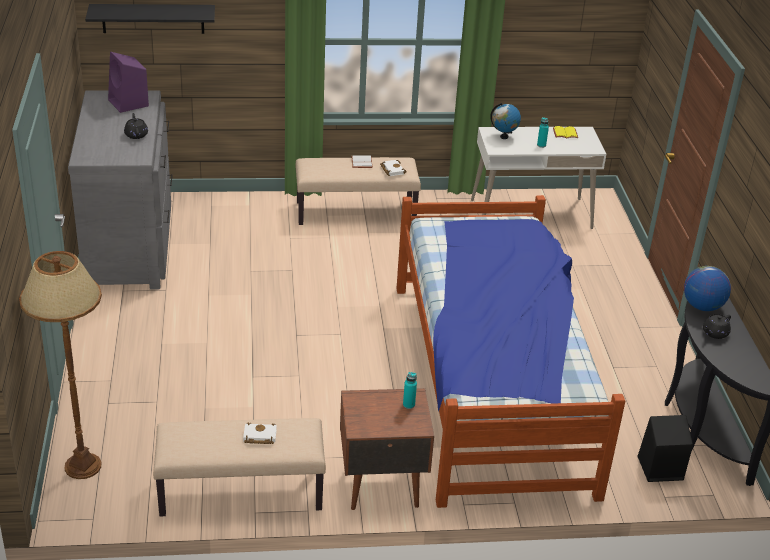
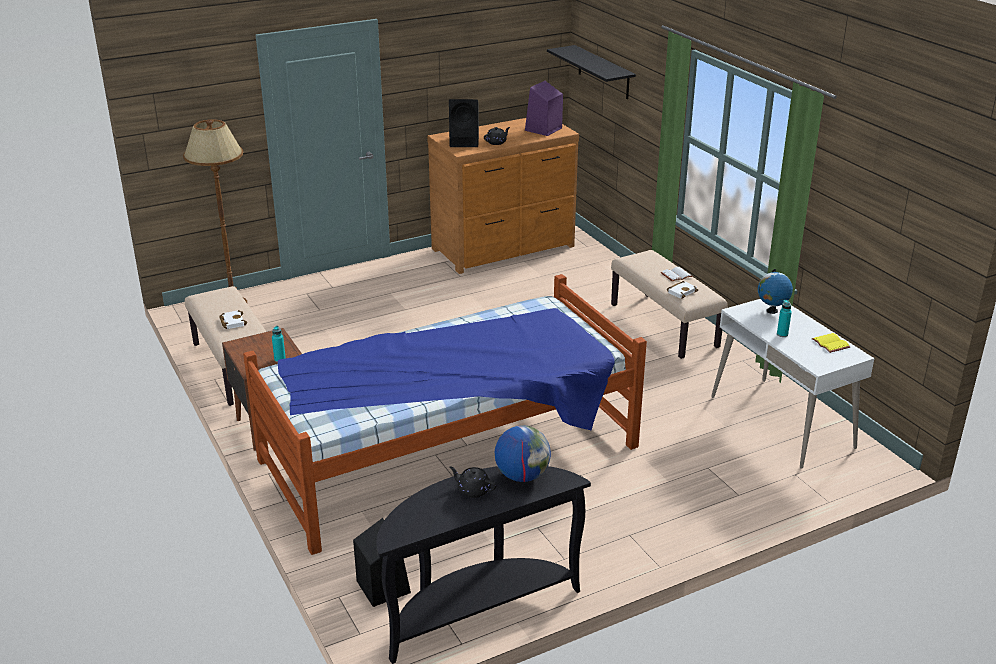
camera: 70 degrees right, 5 degrees down
(115, 150) = (465, 142): none -> black speaker
(130, 246) = (504, 248): grey dresser -> brown dresser

